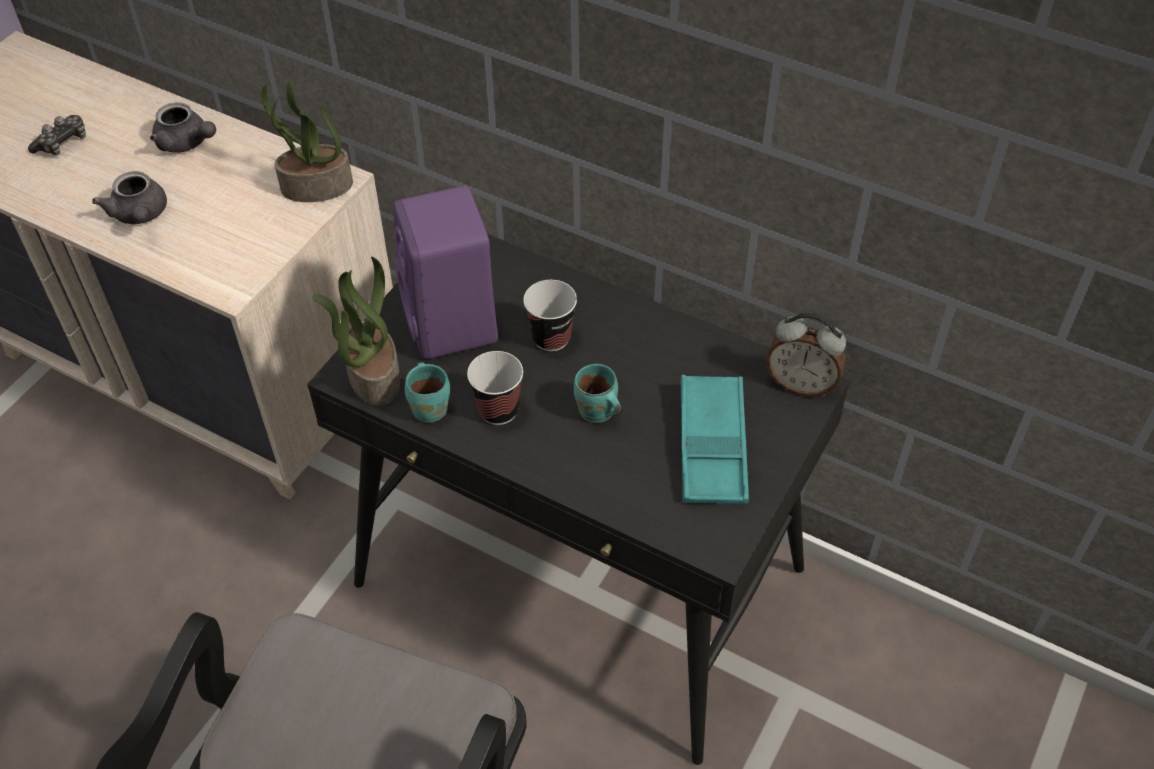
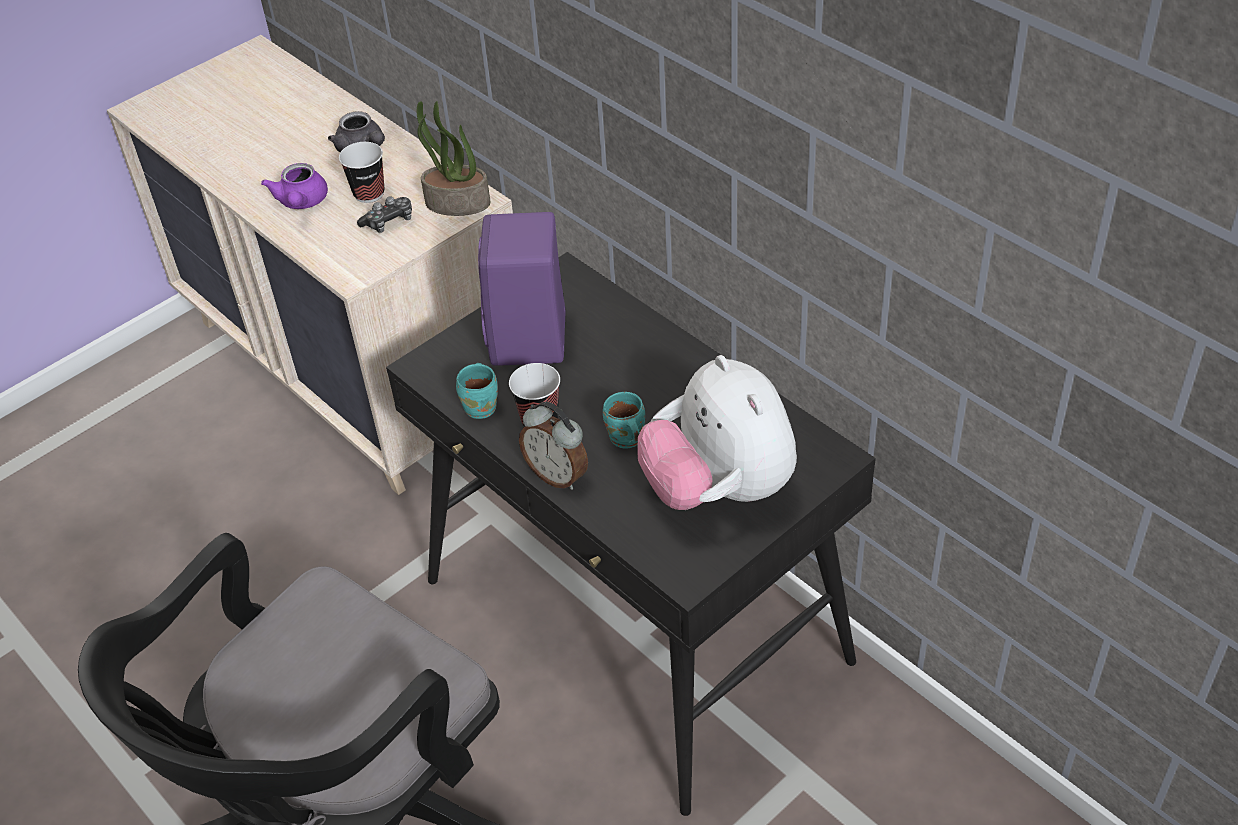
camera: 20 degrees right, 5 degrees down
(62, 143) = (262, 133): game controller -> game controller (389, 222)
(140, 215) = (301, 203): grey teapot -> purple teapot
(372, 375) = (443, 370): potted plant -> none
(551, 338) = (612, 368): cup -> cup (369, 193)
(712, 446) = (719, 489): turquoise tray -> plush toy
(801, 384) = (826, 452): alarm clock -> alarm clock (558, 475)

